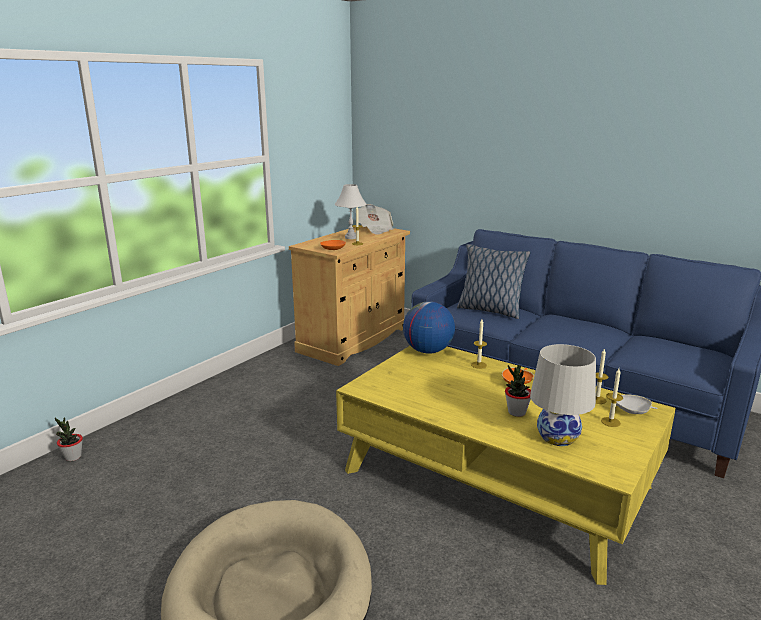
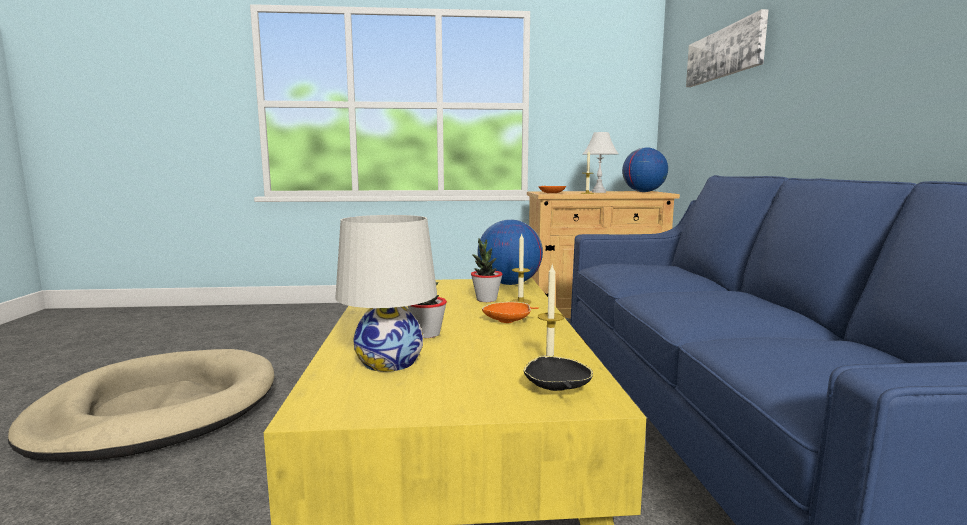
camera: 50 degrees right, 10 degrees down
(73, 457) = (285, 309): potted plant -> potted plant (486, 300)
(375, 230) = (643, 192): newspaper -> globe
(448, 126) = (724, 53): none -> picture
(489, 310) = (654, 270): pillow -> none
(610, 422) = (490, 381): candle -> none
(632, 411) = (556, 388): white bowl -> black bowl

